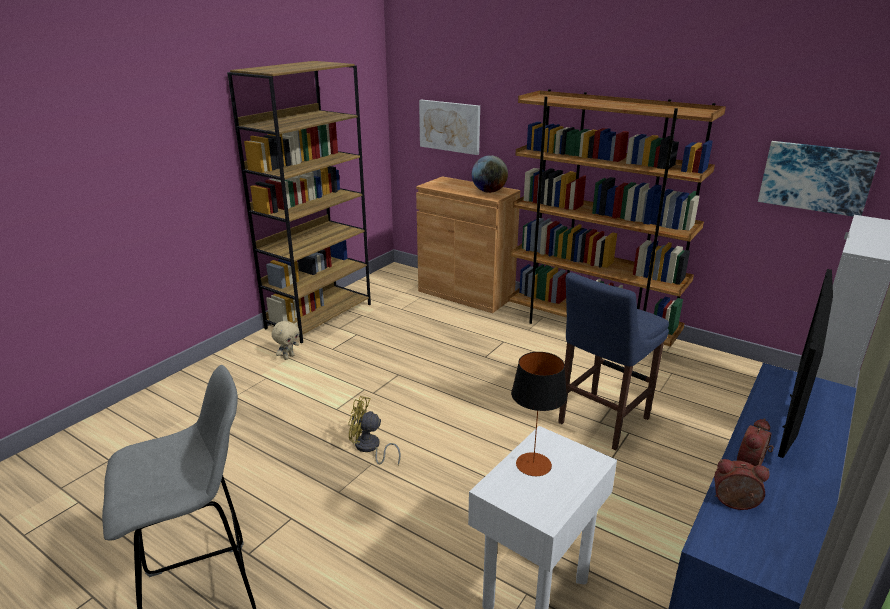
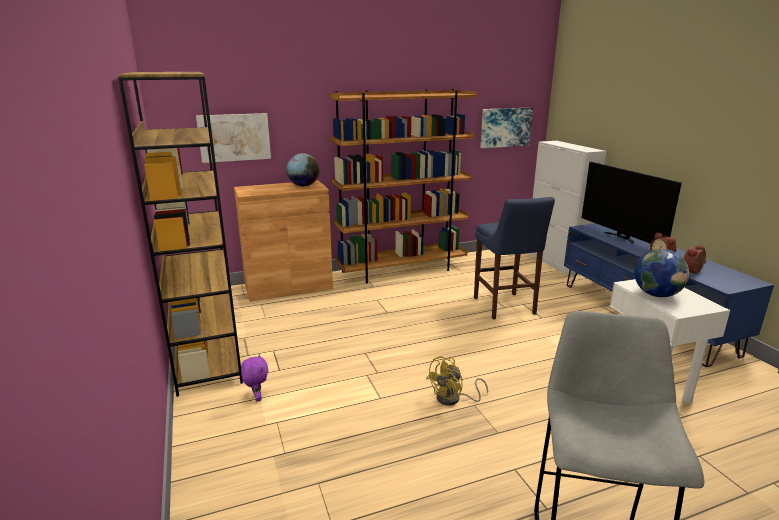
camera: 55 degrees left, 5 degrees down
(288, 357) = (257, 397): beige plush toy -> purple plush toy
(533, 464) = (656, 294): table lamp -> globe

